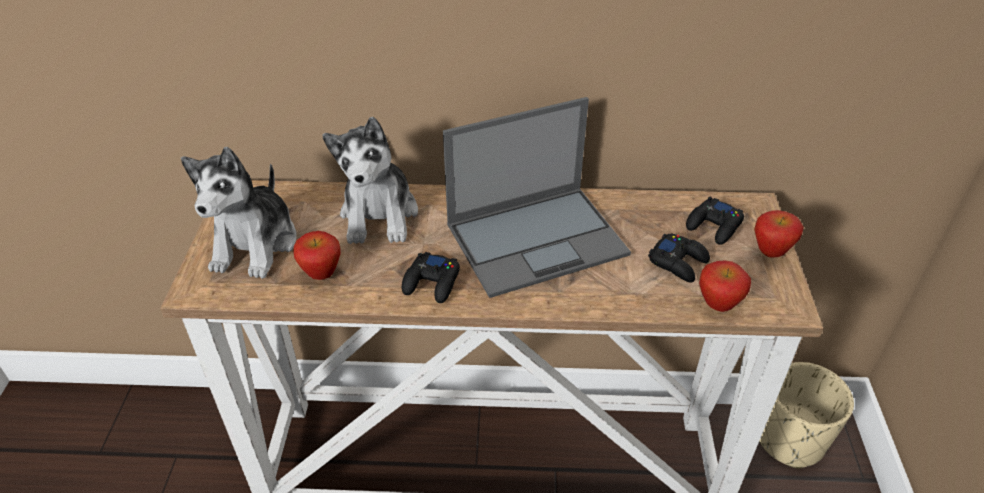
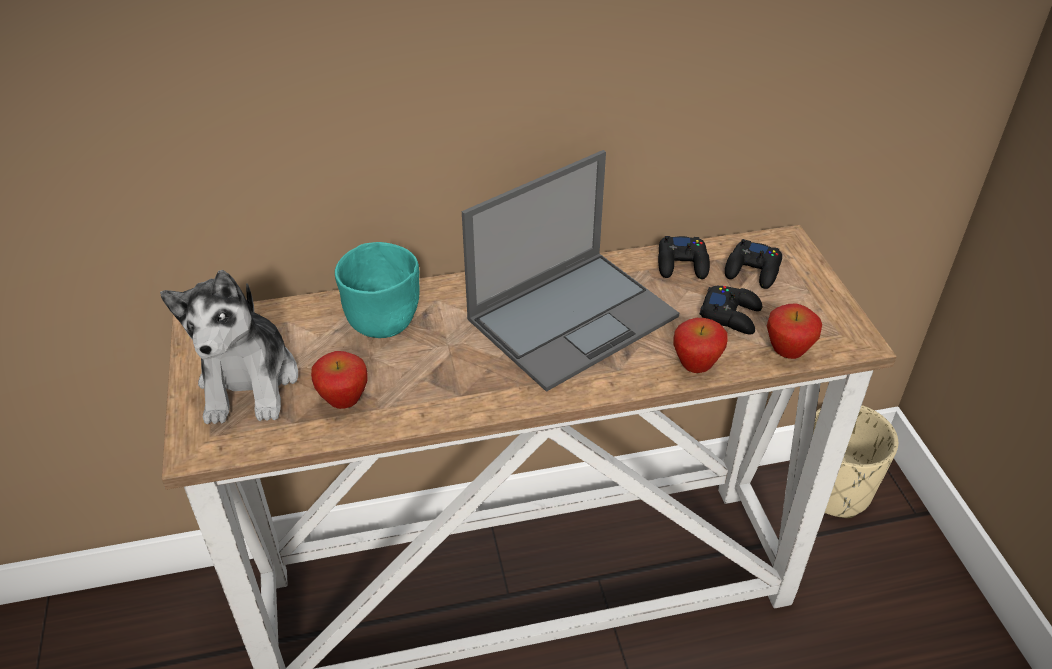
camera: 15 degrees left, 0 degrees up
(379, 215) = (384, 321): plush toy -> turquoise bowl
(432, 283) = (476, 387): black game controller -> black game controller (682, 264)
(770, 252) = (819, 288): apple -> apple (695, 367)

